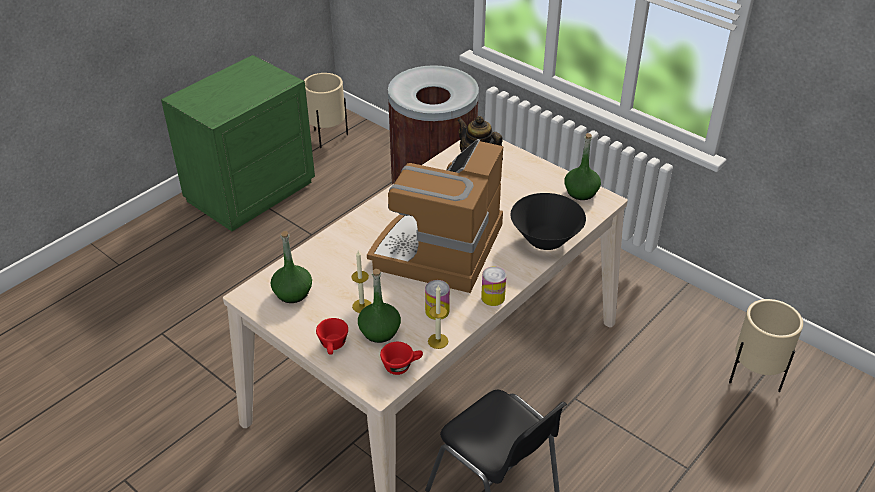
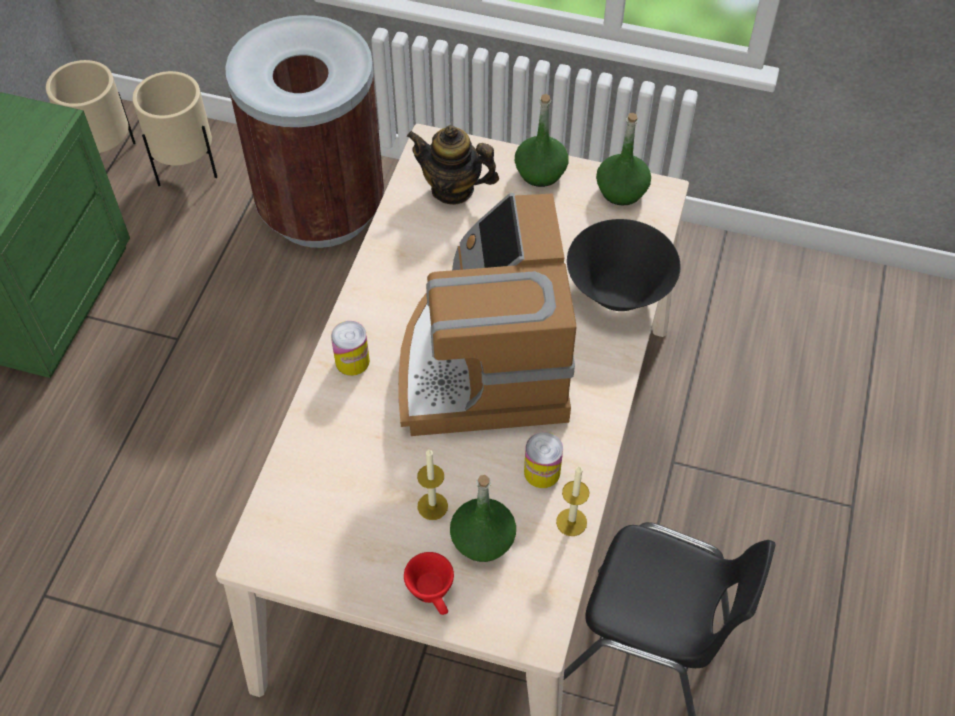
camera: 25 degrees left, 15 degrees up
(293, 293) = (318, 525): green bottle -> green bottle (540, 172)
(402, 366) = (546, 584): red cup -> none
(493, 297) = (603, 418): can -> can (352, 361)
(754, 377) = (867, 343): beige planter -> beige planter (187, 170)

